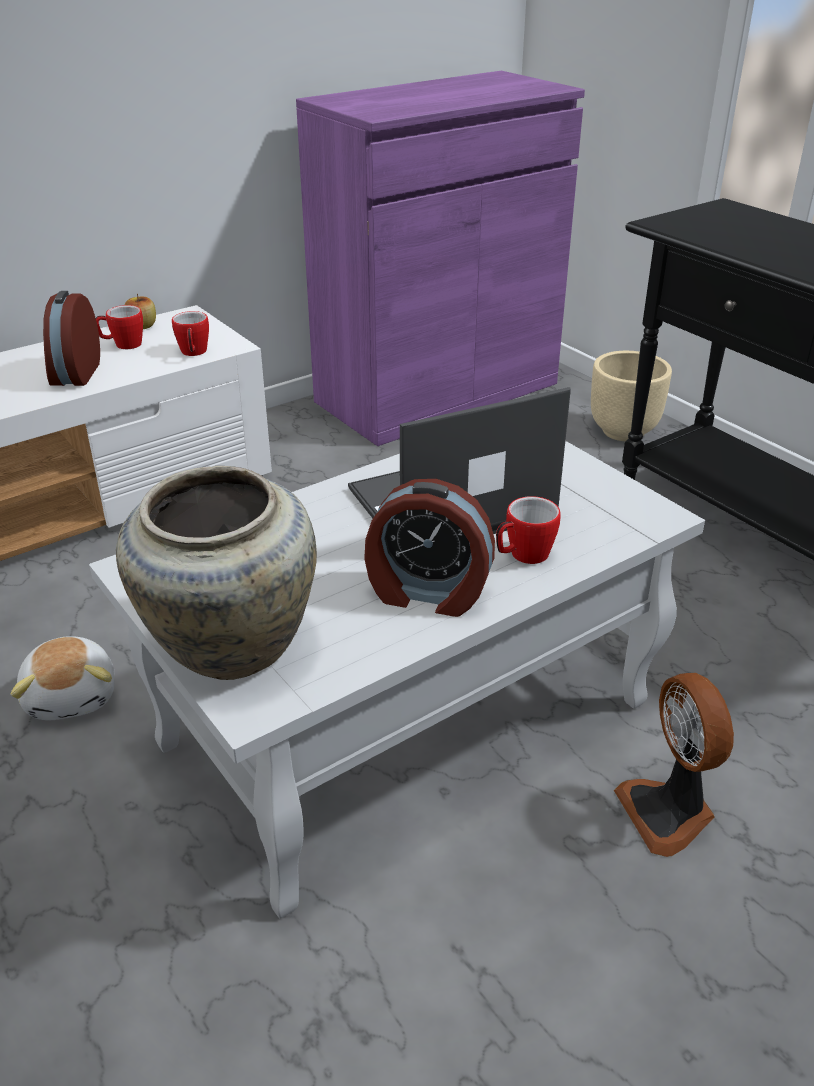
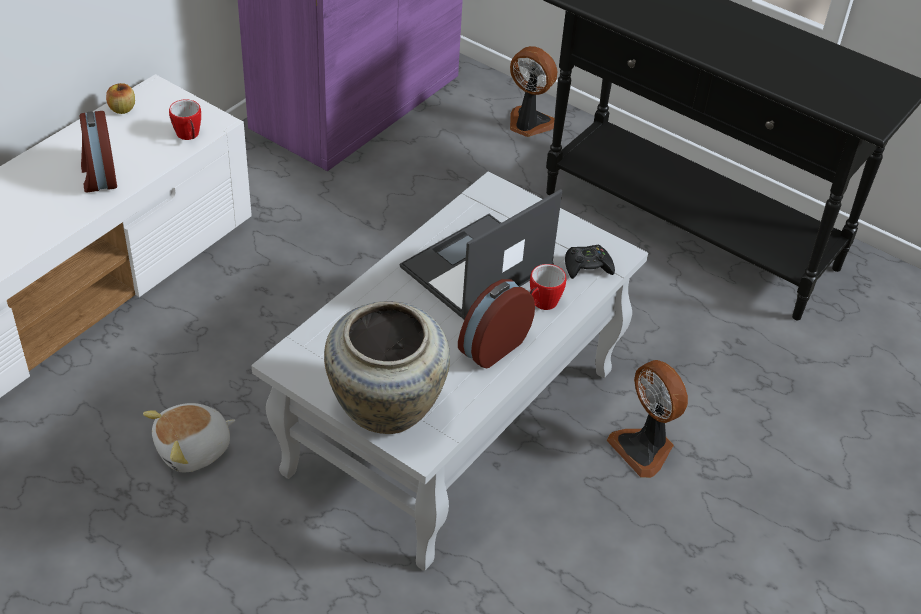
camera: 20 degrees left, 10 degrees up
(73, 696) = (194, 450): plush toy -> plush toy turned 90 degrees clockwise
(123, 345) = (119, 135): mug -> none
(427, 594) = (492, 345): alarm clock -> alarm clock turned 135 degrees clockwise
(608, 523) = (587, 266): none -> black game controller
(622, 432) = (528, 124): beige planter -> fan

